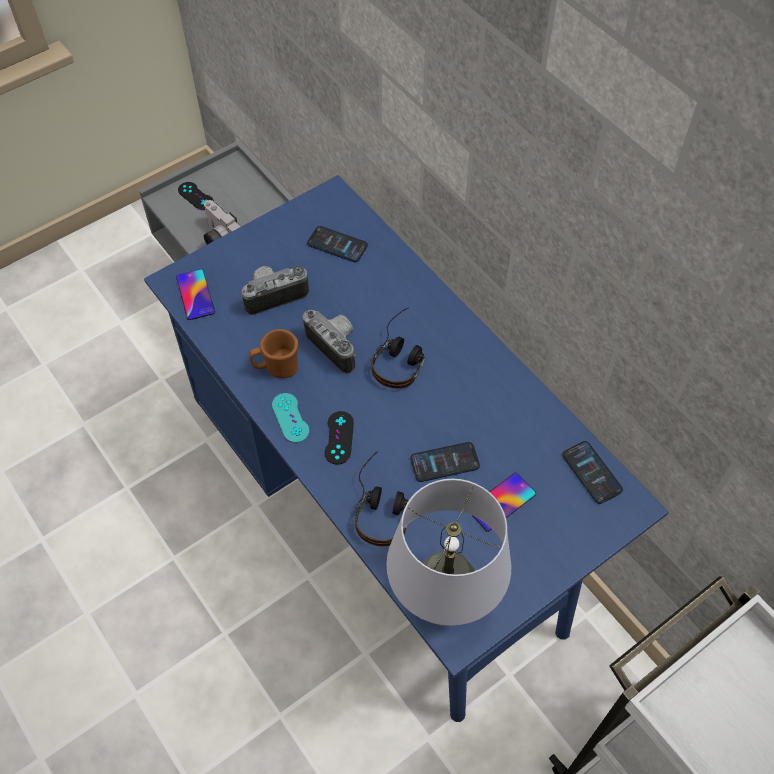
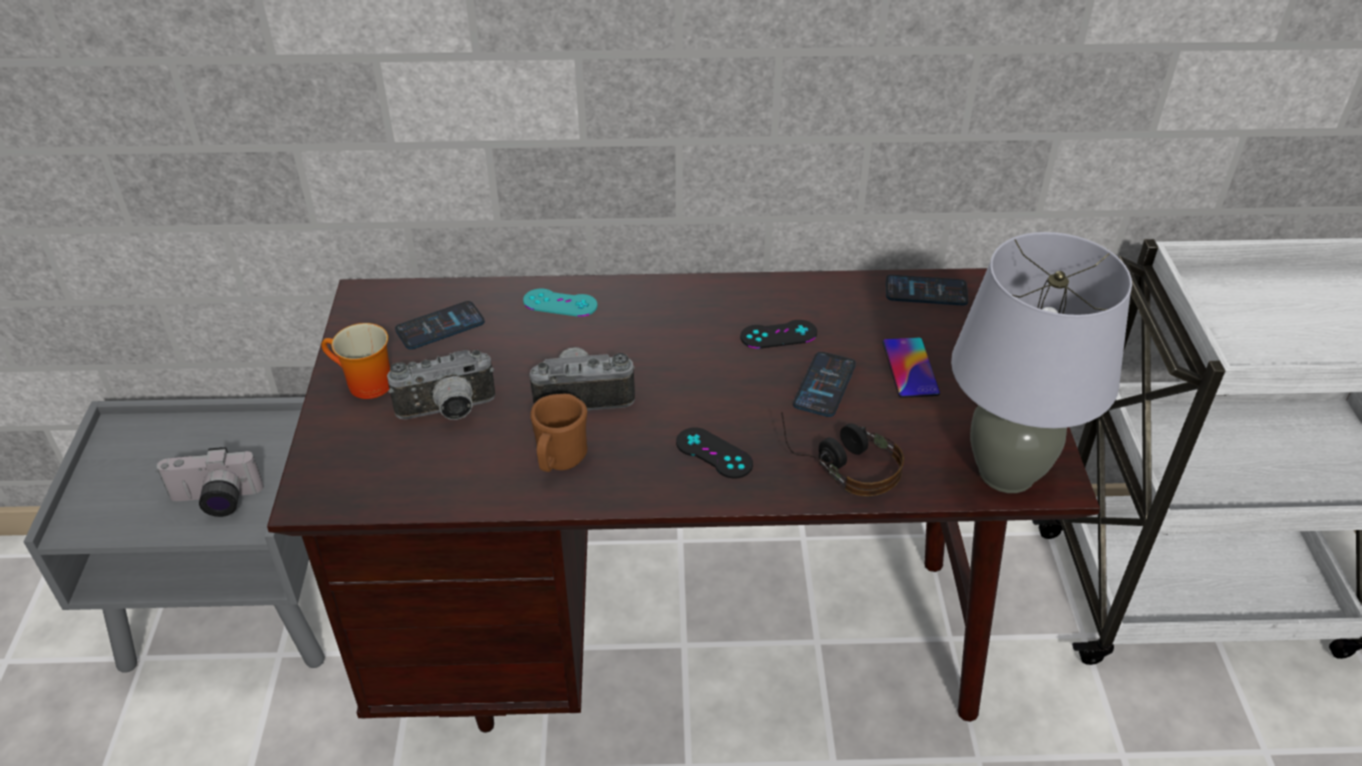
camera: 55 degrees left, 15 degrees down
(195, 295) = (360, 485): phone -> none
(196, 196) = (113, 491): black game controller -> black game controller (778, 335)
(265, 245) = (364, 385): none -> mug
(274, 295) = (448, 412): camera -> camera turned 120 degrees counterclockwise
(290, 418) = (644, 482): turquoise game controller -> turquoise game controller (560, 303)
(388, 520) = (681, 640): blue desk -> brown desk
(401, 356) = (653, 351): headphones -> none

